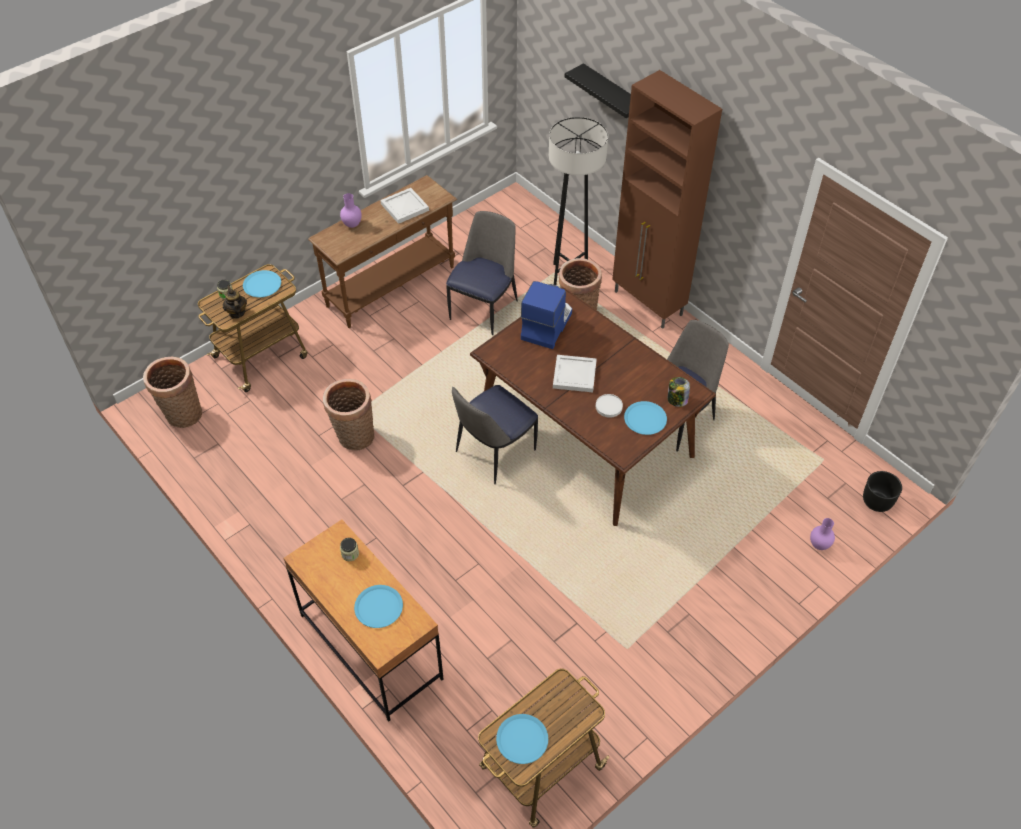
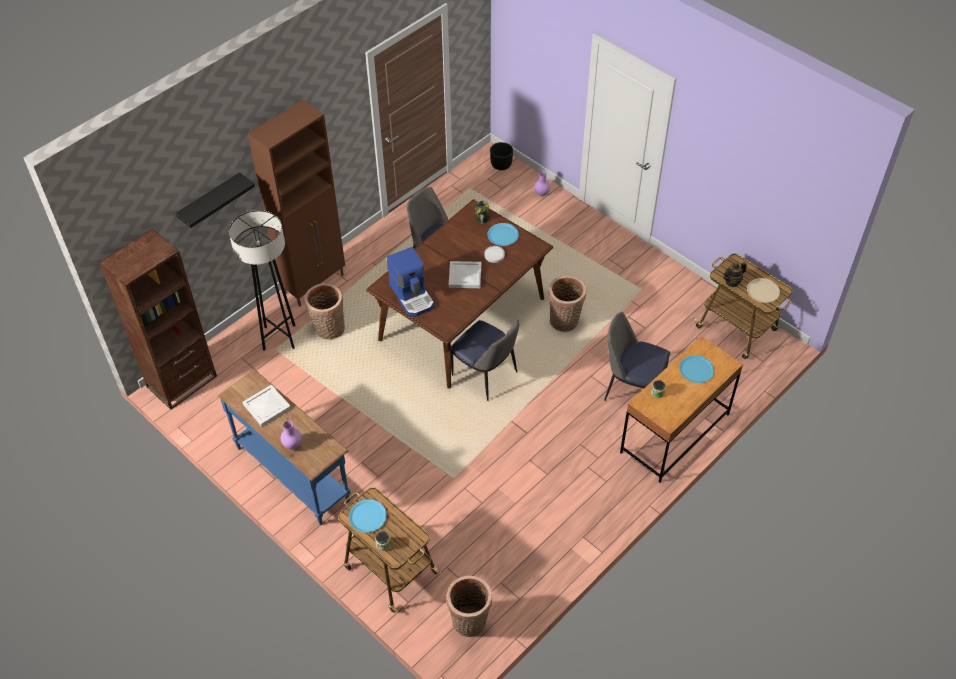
camera: 95 degrees left, 0 degrees up
(237, 313) = (407, 529): teapot -> teapot (732, 282)
(353, 437) = (481, 475): basket -> basket (564, 322)
(391, 287) = (294, 473): brown console table -> blue console table
(484, 308) = (322, 396): chair -> chair (632, 389)
(519, 207) = (182, 381): none -> brown bookcase
(522, 739) = (763, 291): blue plate -> beige plate
(546, 325) = (412, 296): coffee machine -> coffee machine turned 135 degrees counterclockwise

